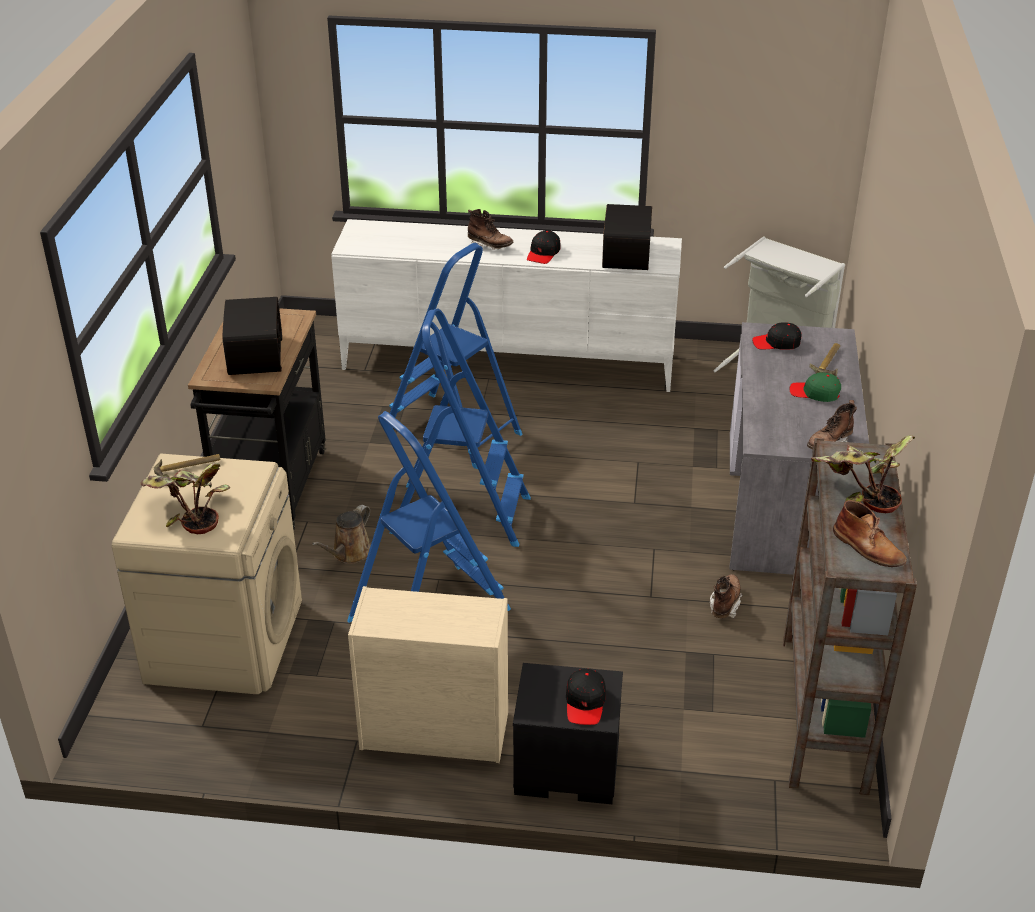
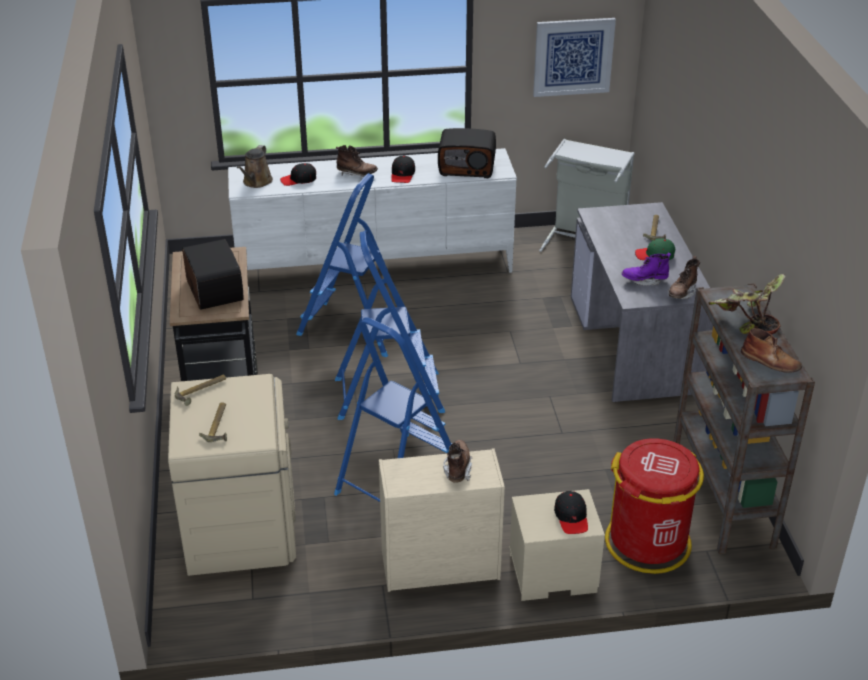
camera: 15 degrees left, 0 degrees up
(187, 512) = (219, 425): potted plant -> hammer
(349, 554) = (312, 441): brown watering can -> brown watering can (256, 182)
(565, 770) = (551, 574): black nightstand -> beige nightstand
(624, 255) = (467, 167): radio -> radio turned 105 degrees clockwise
(703, 754) = (648, 543): none -> red trash can
(725, 604) = (619, 428): brown boot -> brown boot (457, 468)
(776, 343) = (610, 221): black cap -> black cap (299, 179)
(779, 134) = (573, 57): none -> picture
(787, 422) = (644, 280): none -> purple boot

